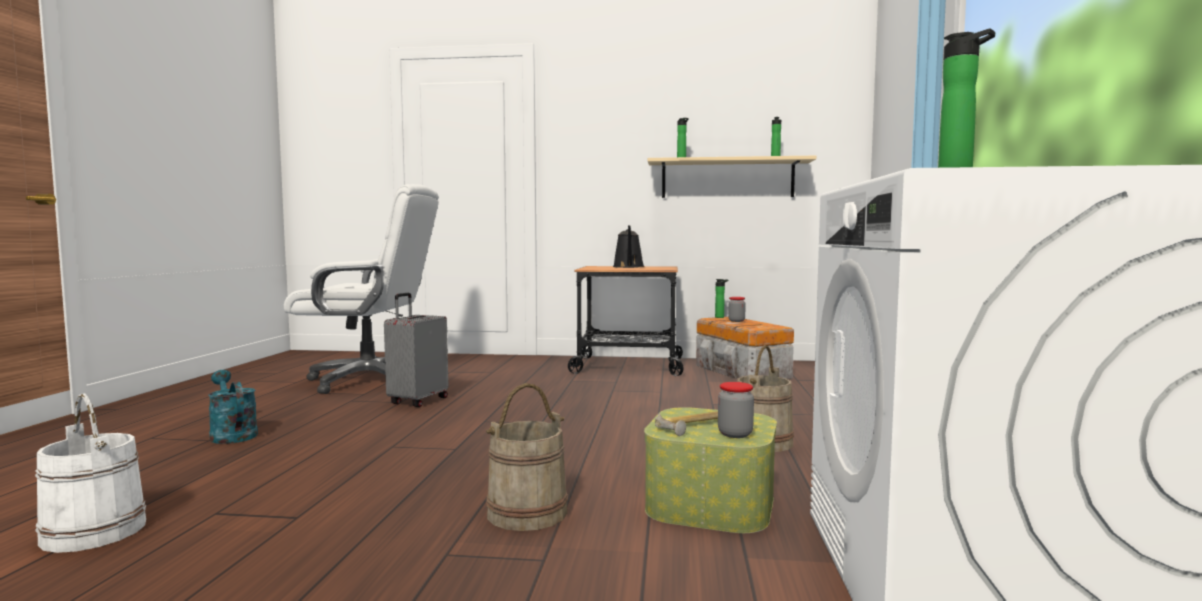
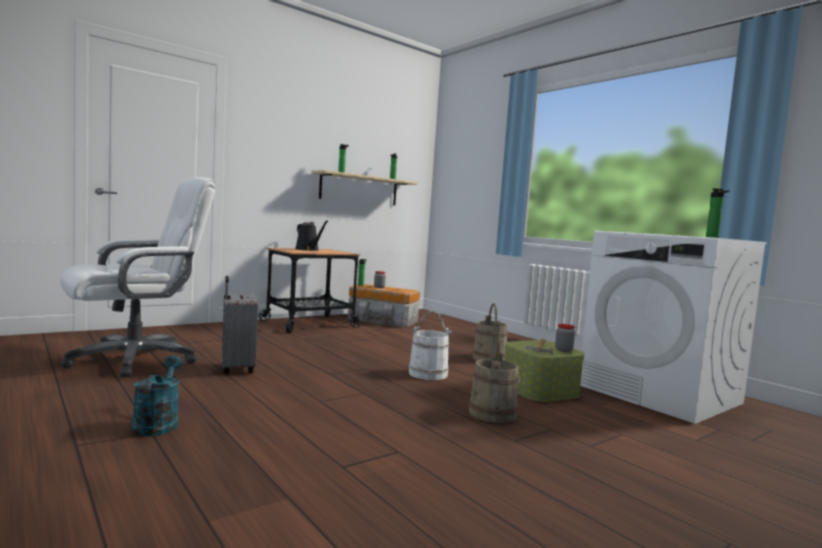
camera: 45 degrees left, 0 degrees up
(95, 531) = (299, 505): white bucket -> white bucket (428, 374)
(231, 434) = (158, 423): turquoise watering can -> turquoise watering can turned 75 degrees clockwise

